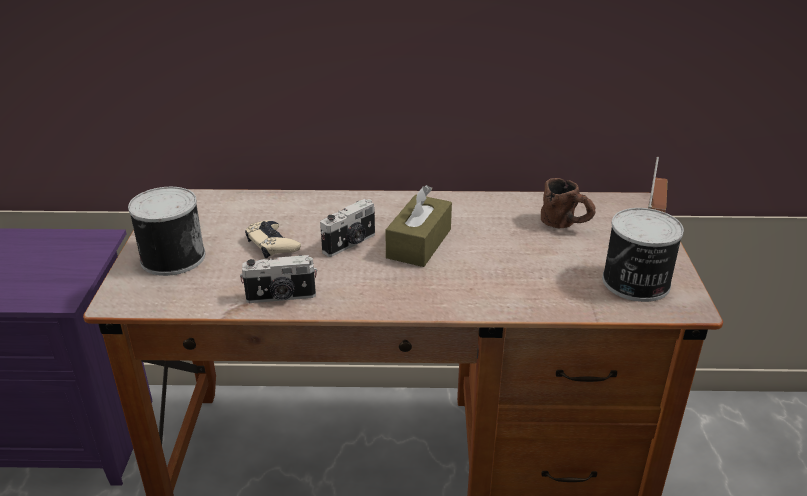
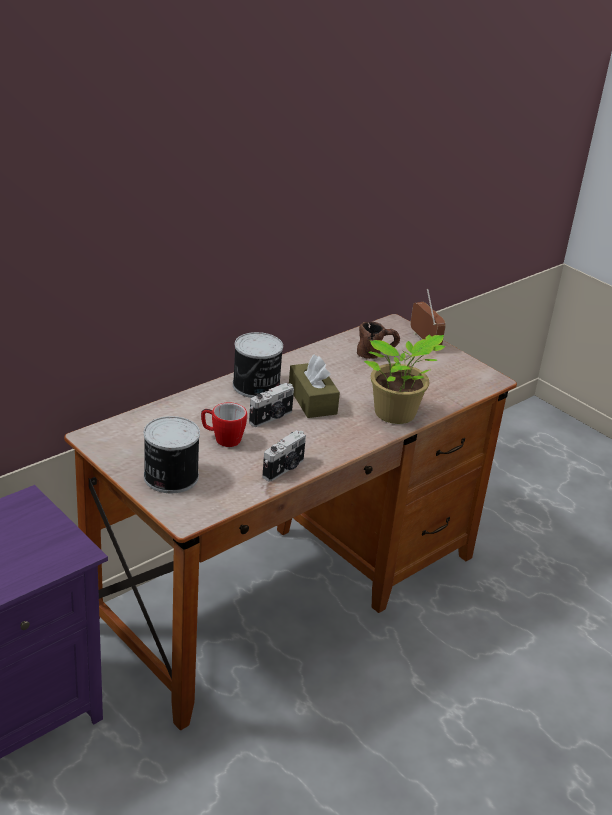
camera: 45 degrees left, 0 degrees up
(272, 244) = (222, 439): beige game controller -> mug
(350, 244) = (272, 418): camera -> camera turned 45 degrees clockwise
(492, 295) = (396, 415): none -> potted plant
(635, 283) = (455, 376): can -> can (256, 386)

